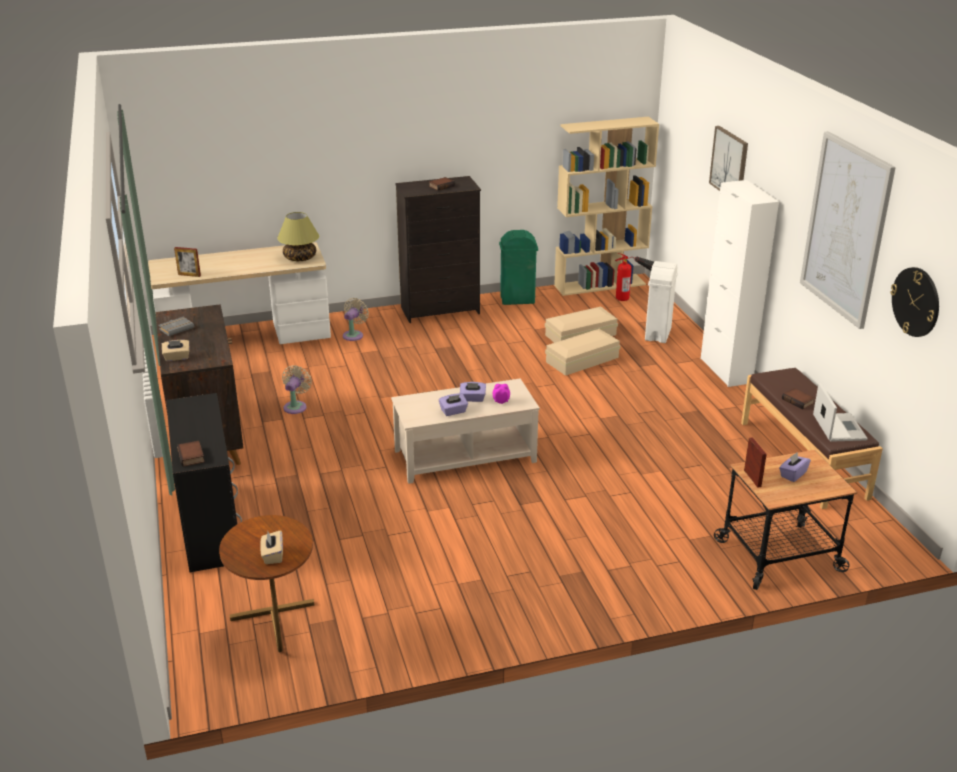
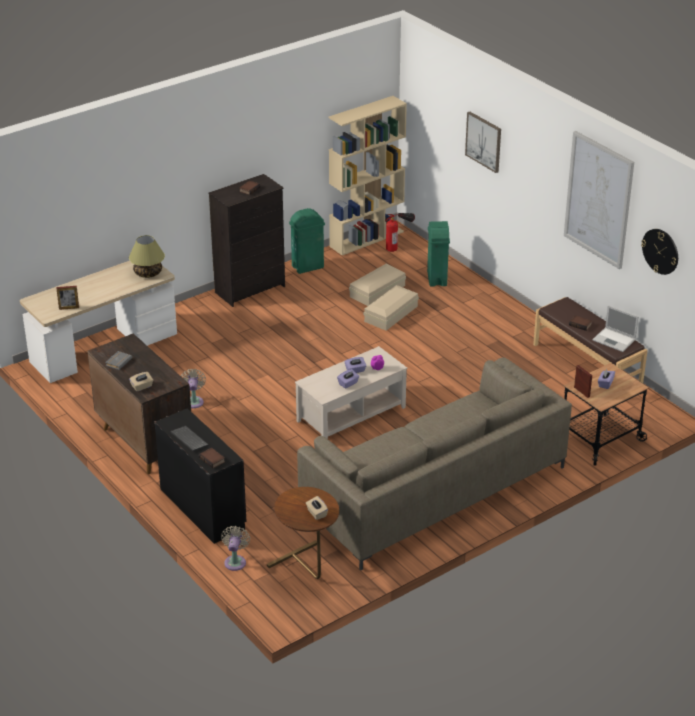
camera: 20 degrees left, 5 degrees up
(185, 427) = (188, 439): none -> keyboard
(354, 335) = (194, 327): beige fan -> beige fan (235, 561)
(511, 571) = (433, 490): none -> beige sofa
(657, 335) = (436, 279): white trash can -> green trash can
(726, 370) = (503, 302): white cabinet -> none
(838, 427) = (615, 340): laptop -> laptop turned 150 degrees clockwise

